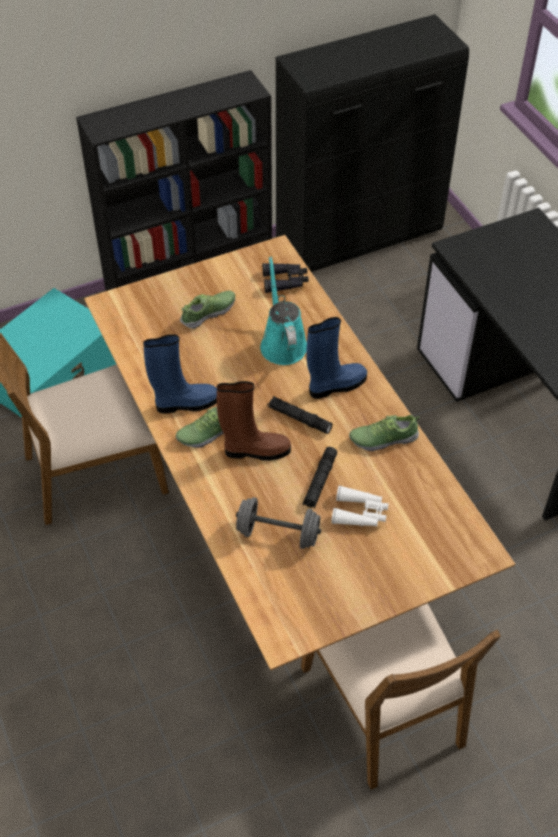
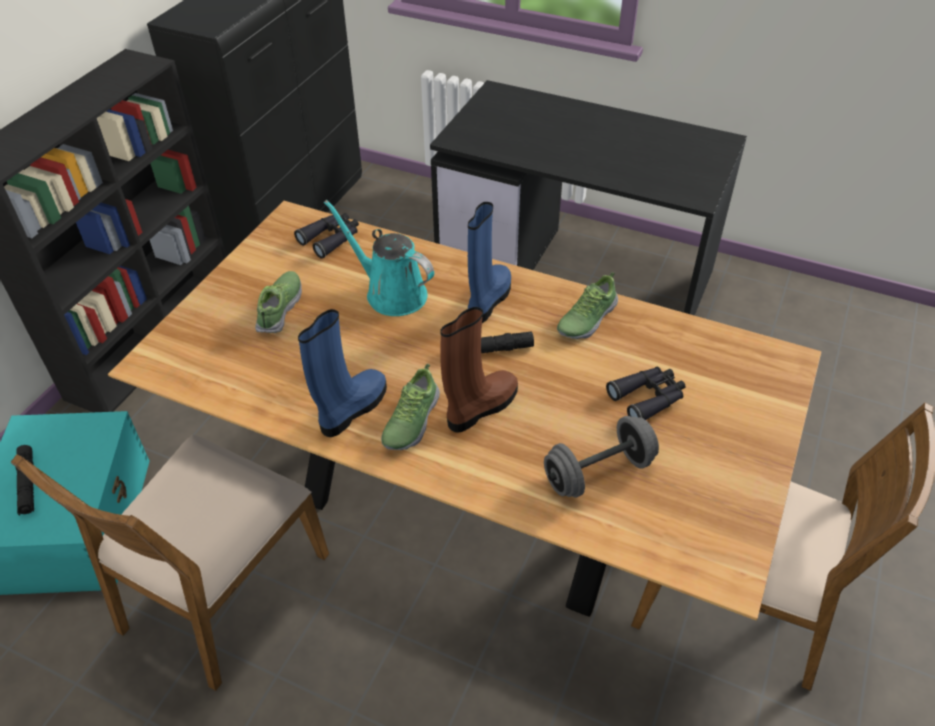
camera: 40 degrees left, 5 degrees down
(320, 481) = (577, 394): black flashlight -> black flashlight (27, 484)
(360, 513) = (648, 398): white binoculars -> black binoculars

